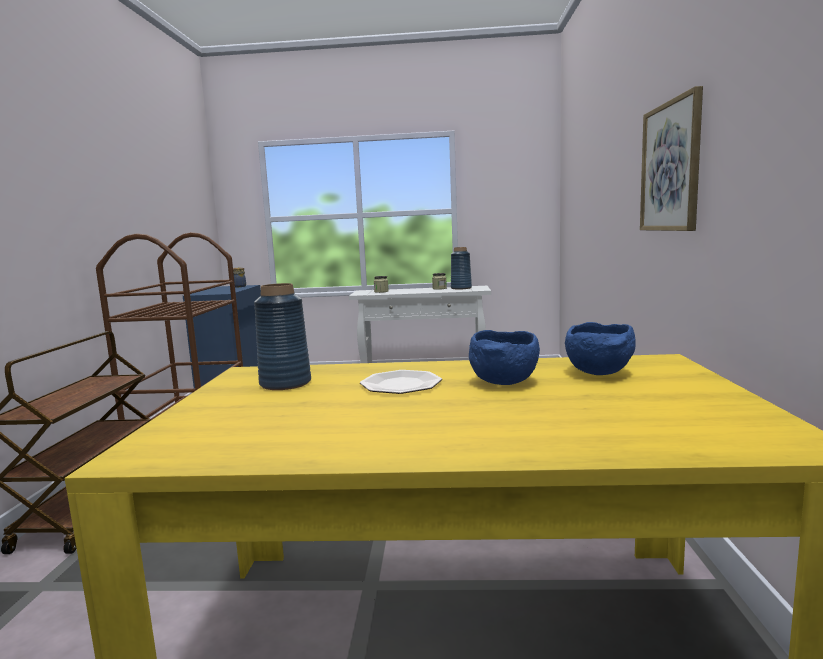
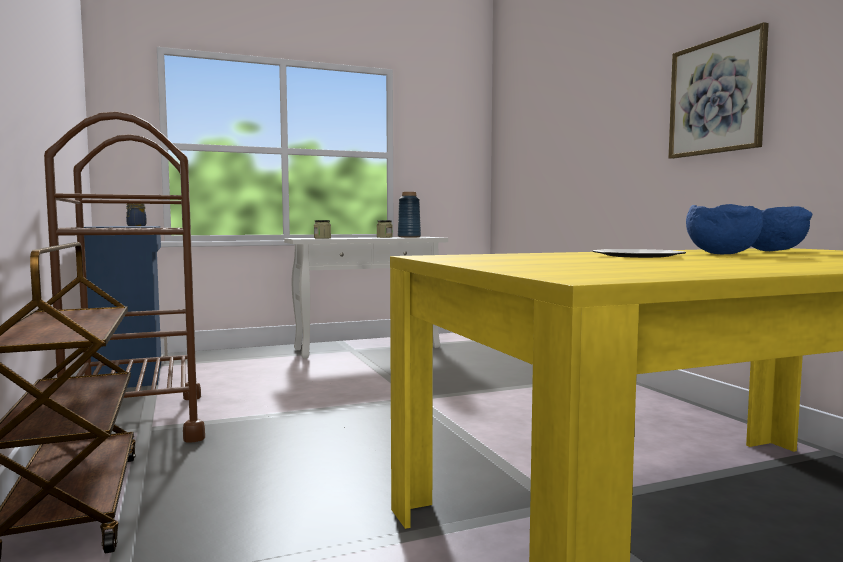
camera: 25 degrees left, 5 degrees down
(286, 383) = (515, 257): blue vase -> none

